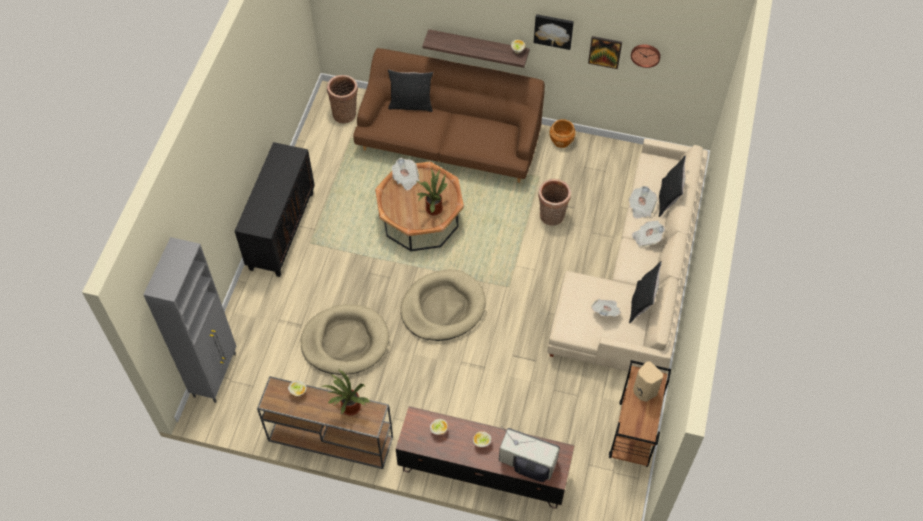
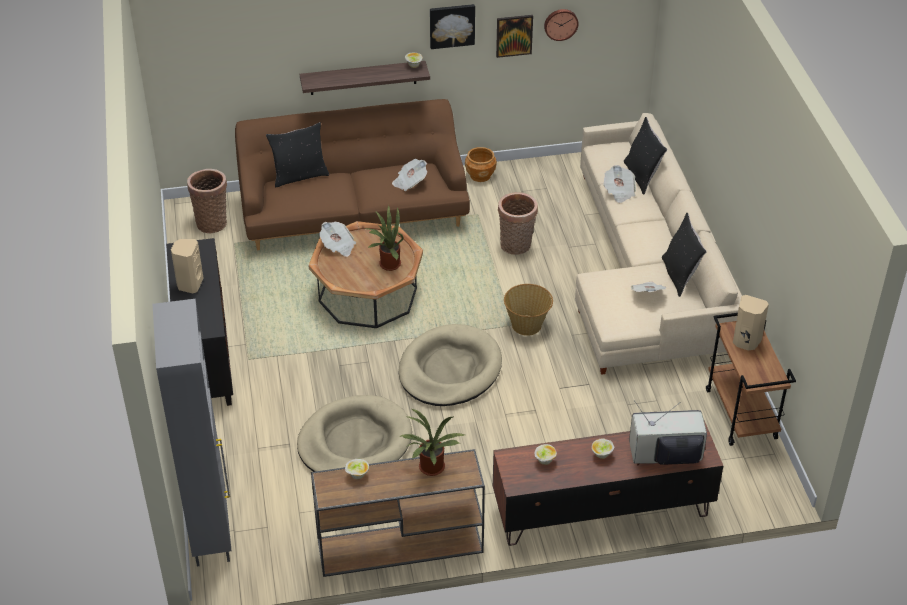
camera: 25 degrees left, 15 degrees down
(270, 184) = (189, 284): none -> beige speaker
(520, 291) = (527, 325): none -> basket
(646, 238) = (643, 216): newspaper -> newspaper (409, 182)

